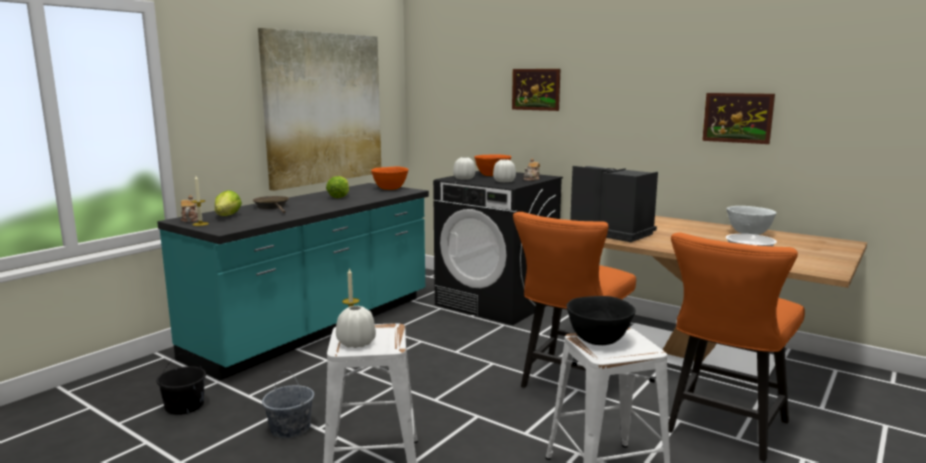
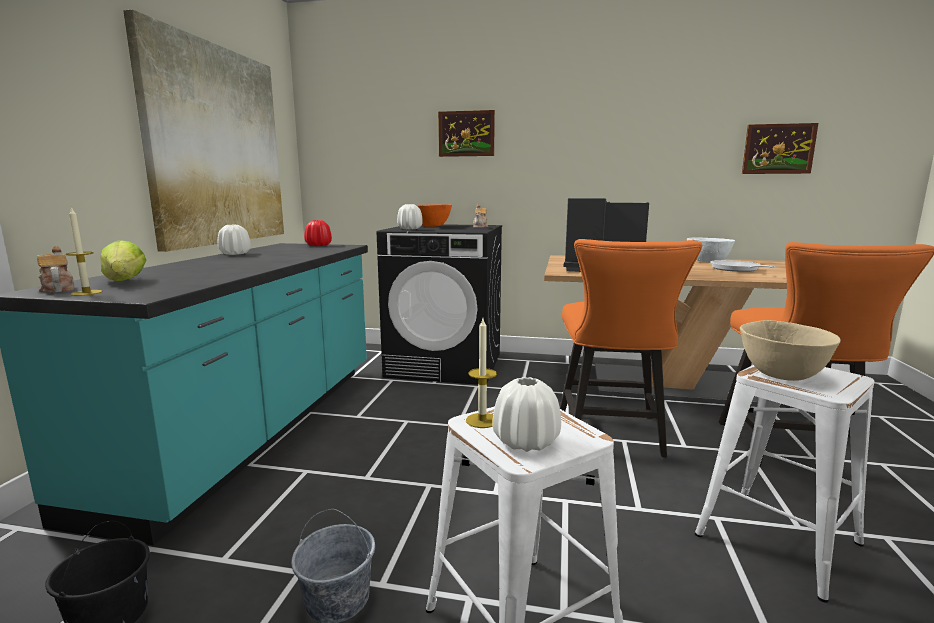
camera: 25 degrees left, 0 degrees up
(272, 207) = (187, 268): brown frying pan -> none
(339, 197) = (267, 254): lettuce -> none
(390, 188) = (318, 245): orange bowl -> red vase
(504, 181) = (458, 229): white vase -> white vase (235, 254)
(599, 340) = (781, 374): black bowl -> beige bowl
(737, 118) = (682, 154): picture -> picture (778, 149)

